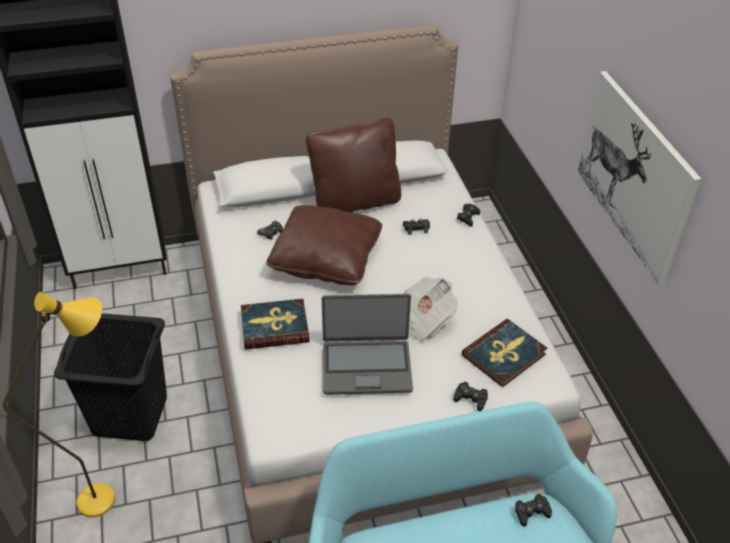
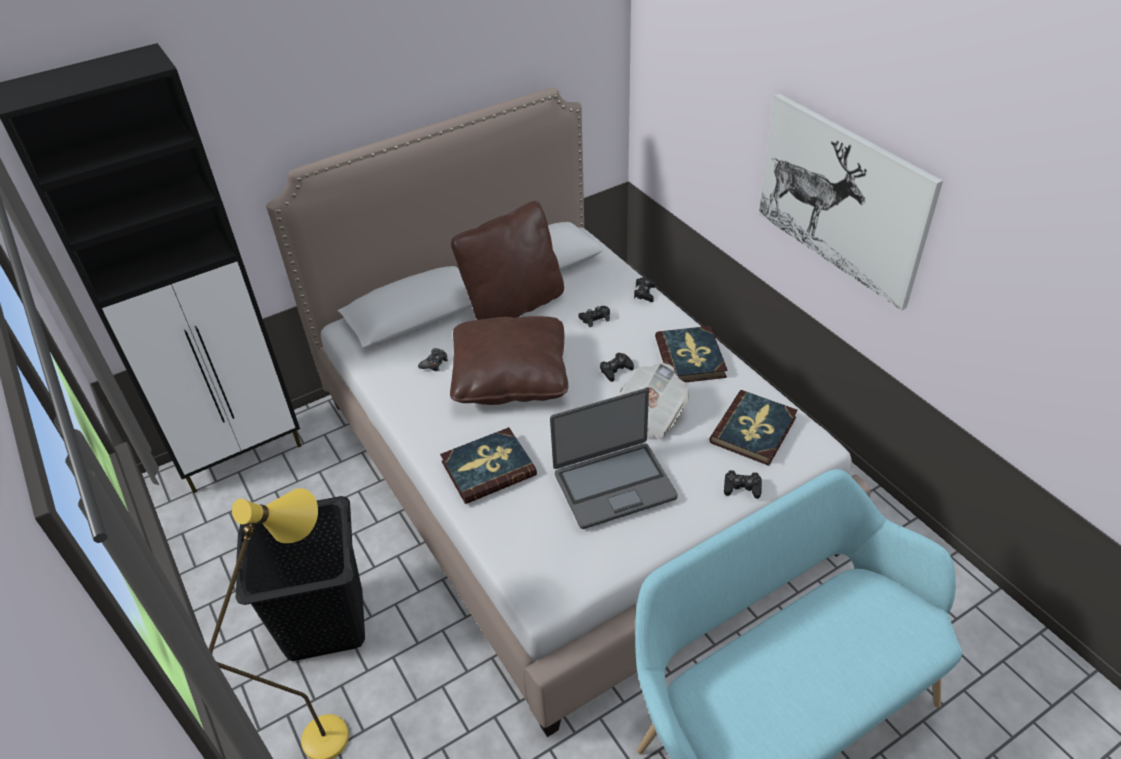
camera: 15 degrees left, 0 degrees up
(480, 281) = (690, 358): none -> book
(531, 512) = (857, 593): black game controller -> black game controller (616, 370)

